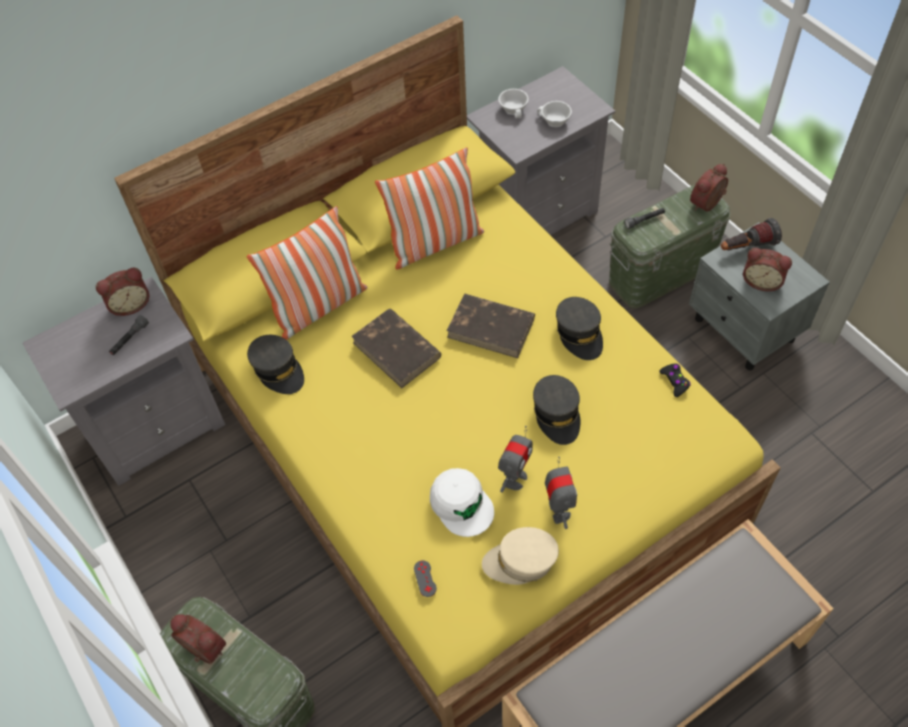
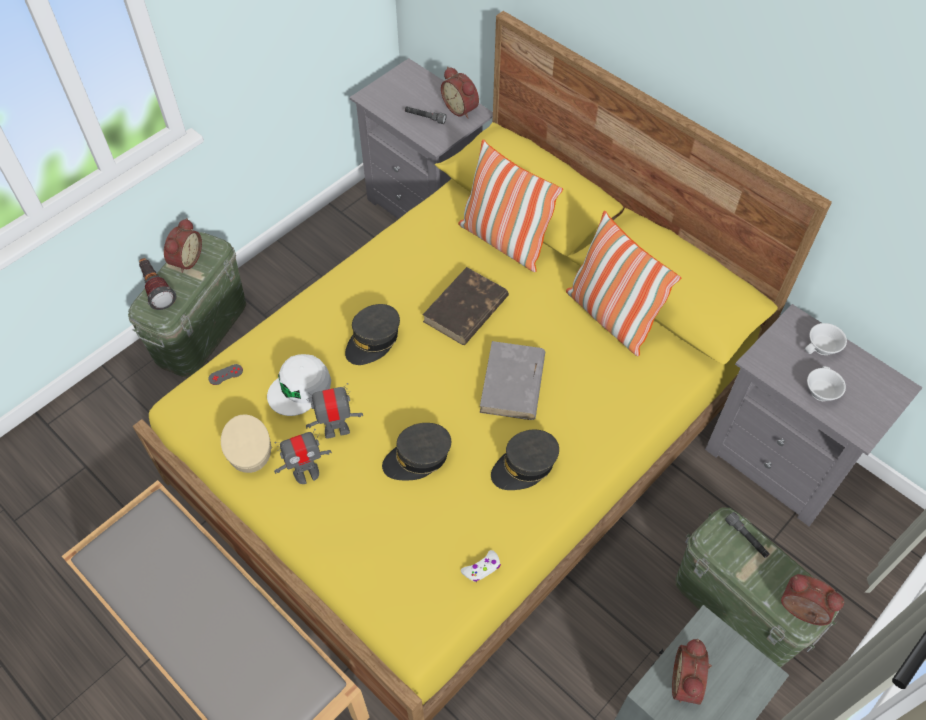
camera: 75 degrees right, 0 degrees up
(278, 370) = (426, 228): grey cap -> grey cap (373, 340)
(492, 328) = (512, 384): brown book -> grey book
(515, 479) = (336, 430): toy robot -> toy robot turned 150 degrees clockwise
(675, 381) = (482, 569): black game controller -> white game controller
(746, 247) = (738, 660): flashlight -> flashlight (156, 289)

